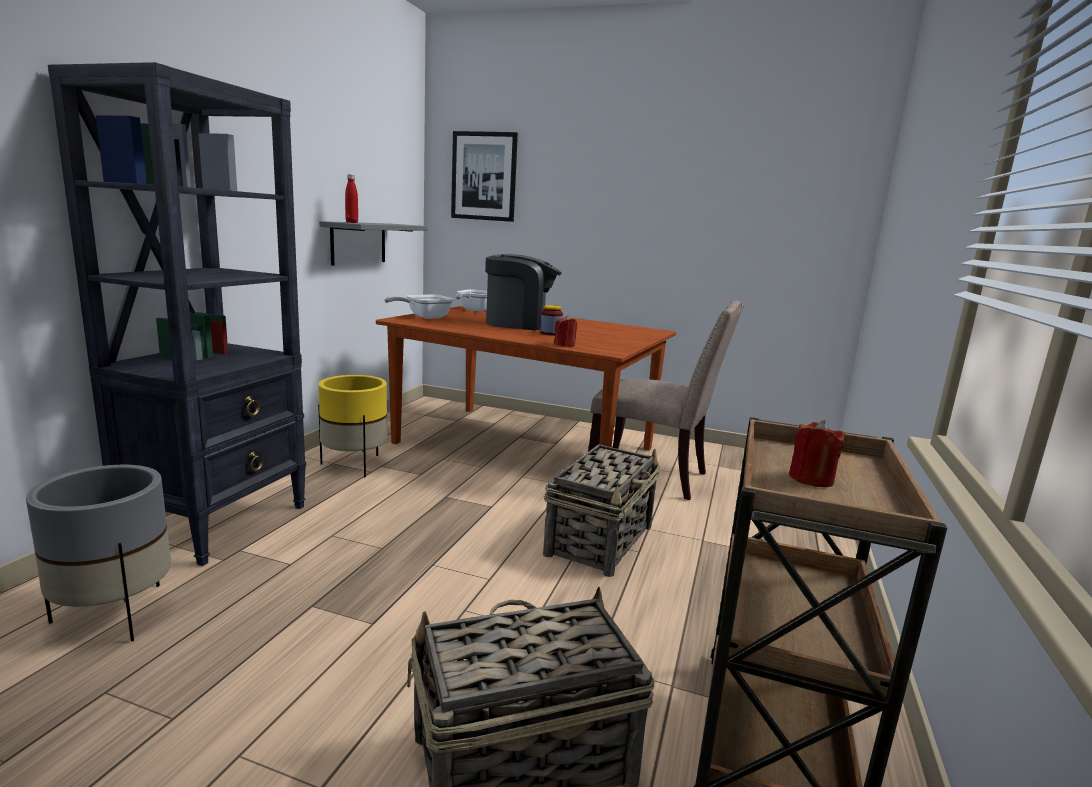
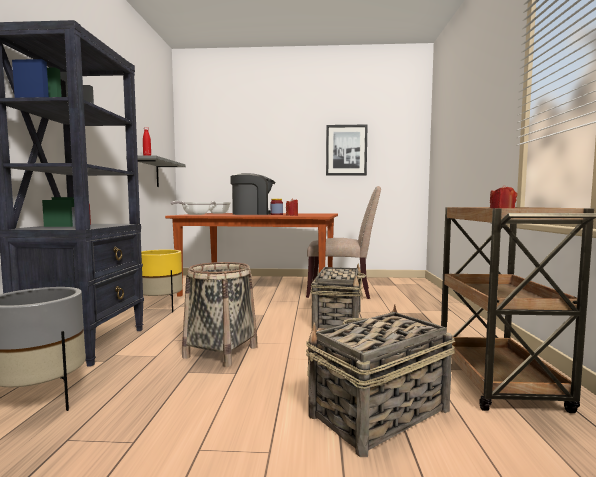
camera: 15 degrees left, 10 degrees down
(379, 575) = (220, 352): none -> basket
(484, 176) = (213, 138): picture -> picture (346, 150)

